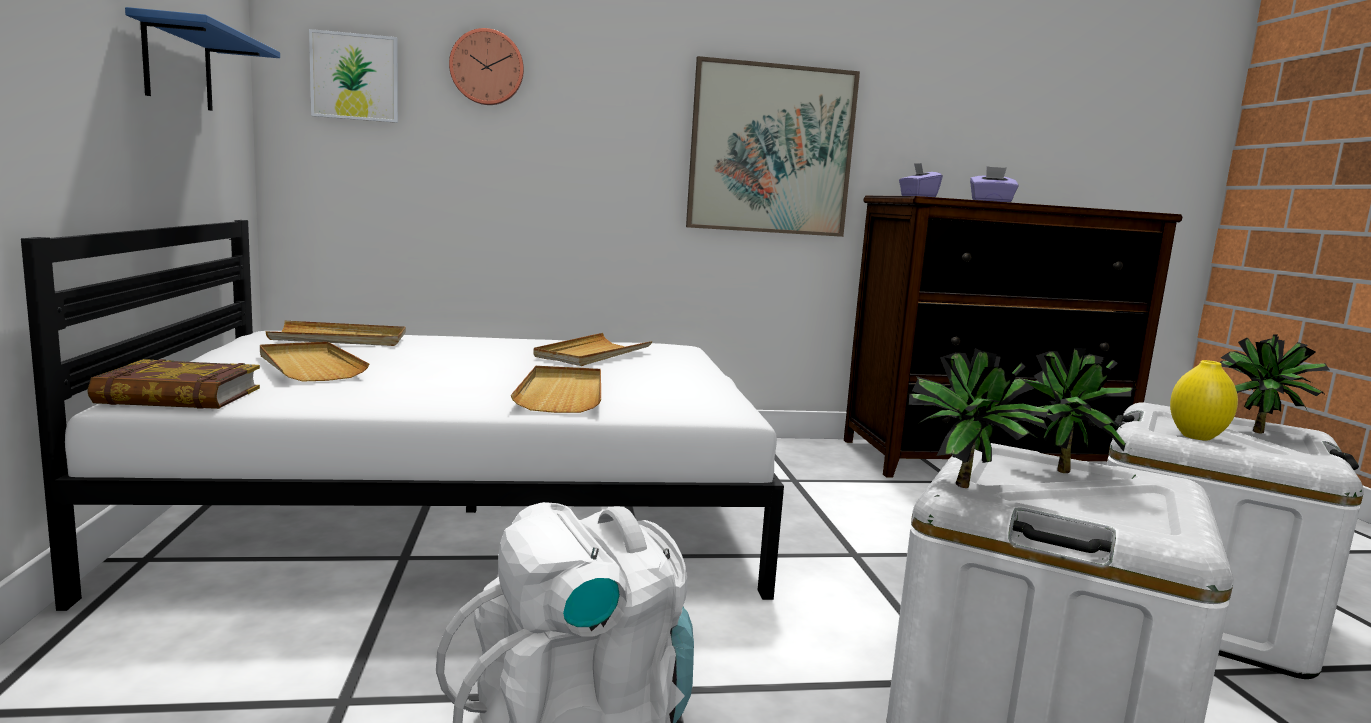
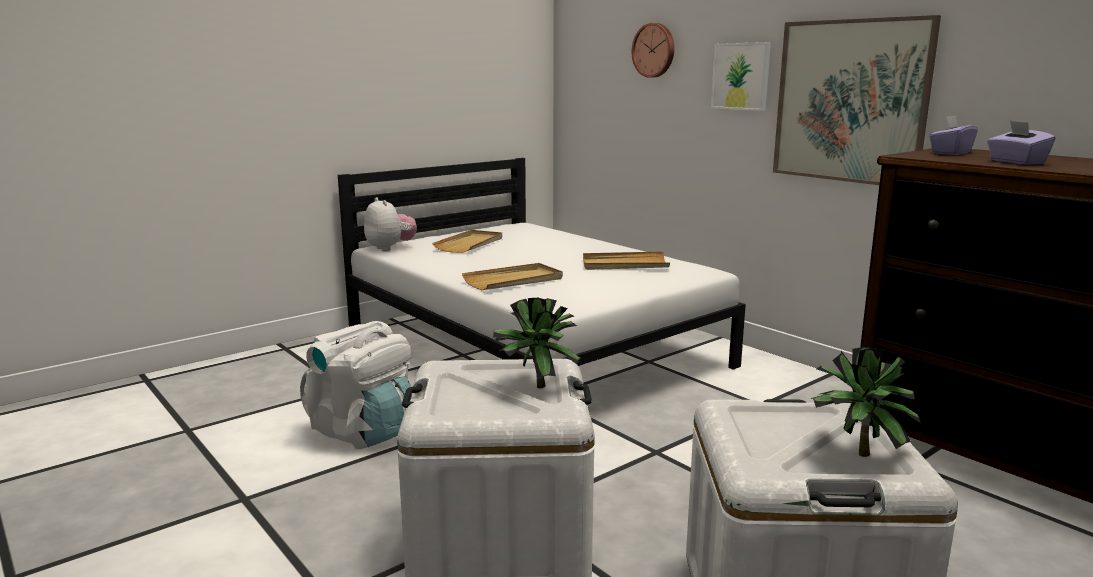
camera: 60 degrees right, 5 degrees up
(178, 66) = (468, 80): blue shelf -> none
(179, 396) = (390, 248): book -> plush toy
(340, 339) = (526, 232): beige tray -> none
(355, 77) = (592, 65): picture -> picture (740, 76)
(969, 489) = (443, 366): potted plant -> none
(1197, 437) = (764, 426): yellow vase -> none

